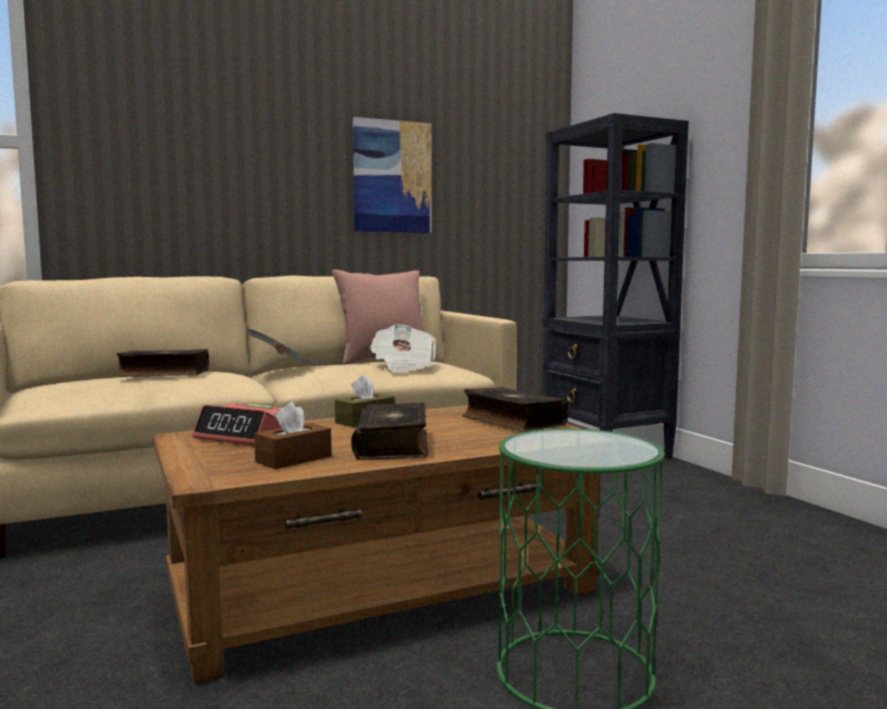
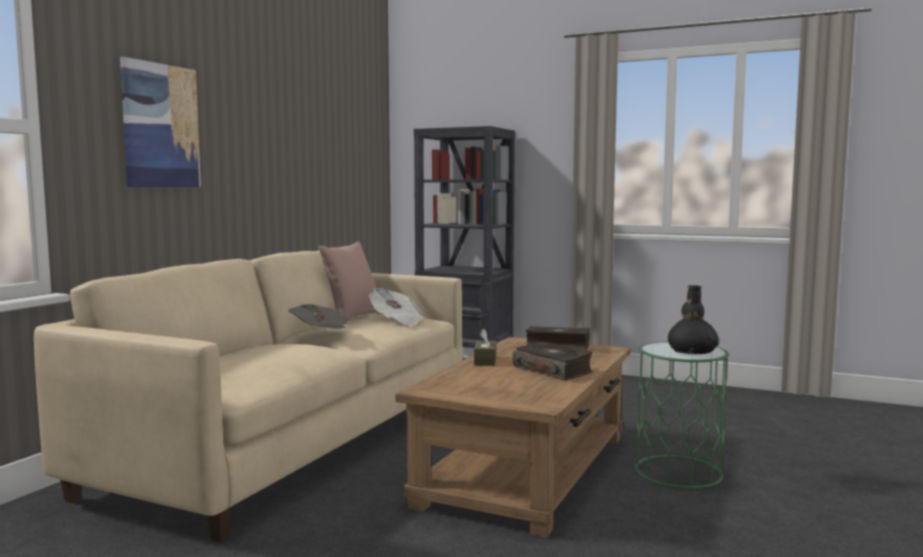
camera: 40 degrees left, 0 degrees up
(164, 374) = (264, 352): book -> none
(246, 436) = (460, 382): alarm clock -> none
(293, 459) = (537, 387): brown tissue box -> none
(392, 177) = (297, 158): picture -> picture (161, 126)
(576, 451) = (692, 352): none -> black vase

